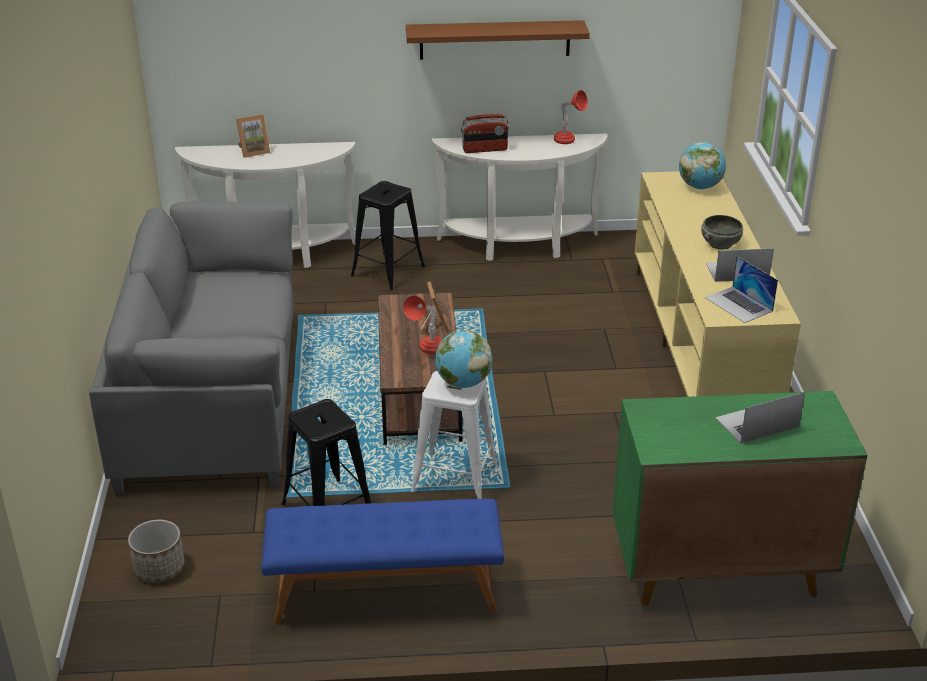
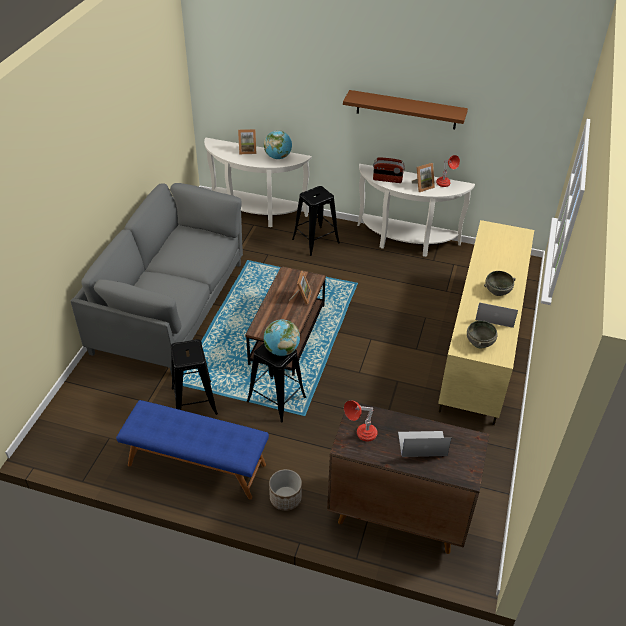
camera: 20 degrees right, 10 degrees up
(159, 568) = (87, 410): planter -> planter (285, 498)
(427, 351) = (287, 315): red table lamp -> red table lamp (361, 436)
(454, 477) = (276, 399): white stool -> black stool
(539, 148) = (422, 186): none -> picture frame
(700, 187) = (512, 241): globe -> globe (278, 157)
(718, 570) = (397, 514): green cabinet -> brown cabinet
(739, 304) = (480, 342): laptop -> grey bowl

